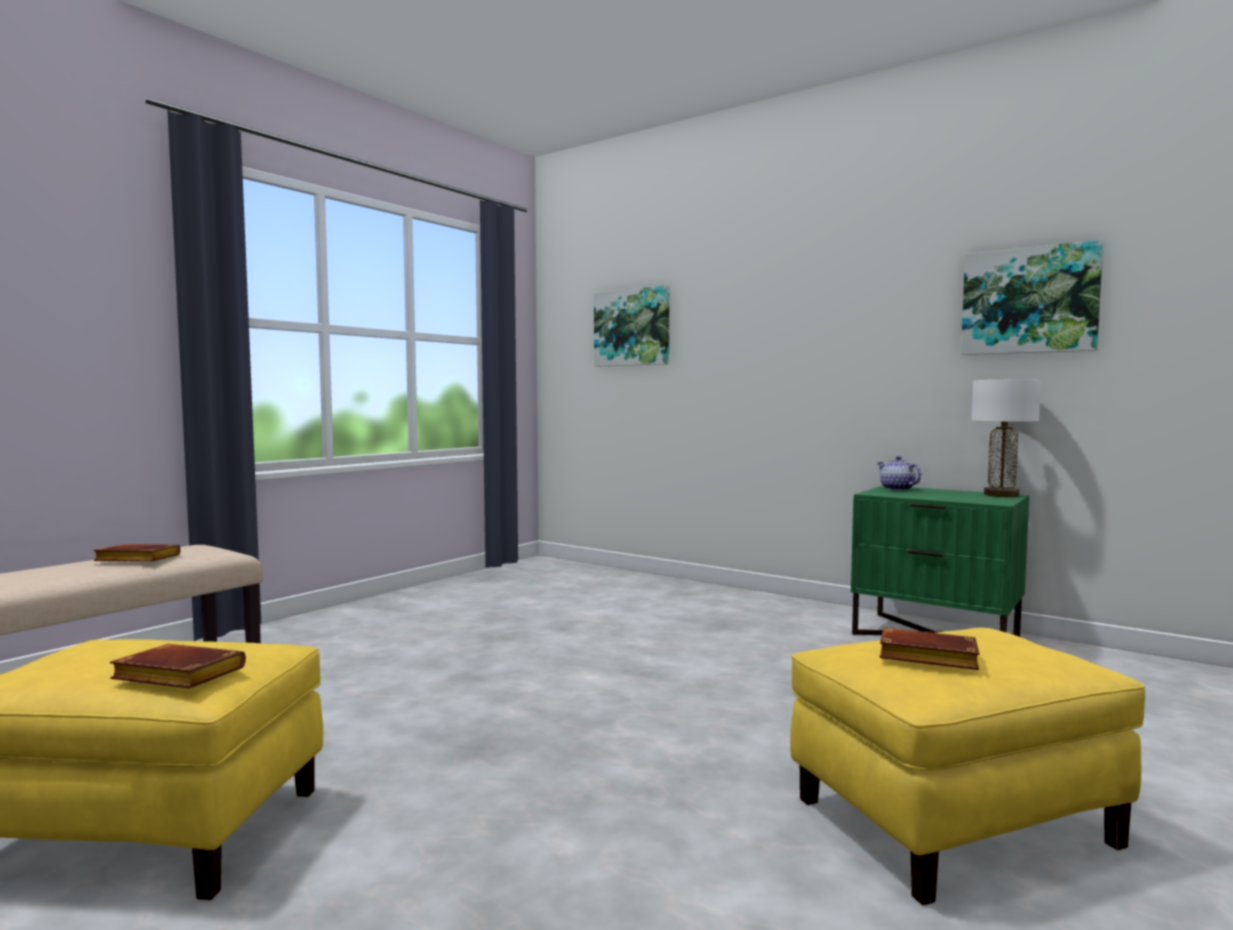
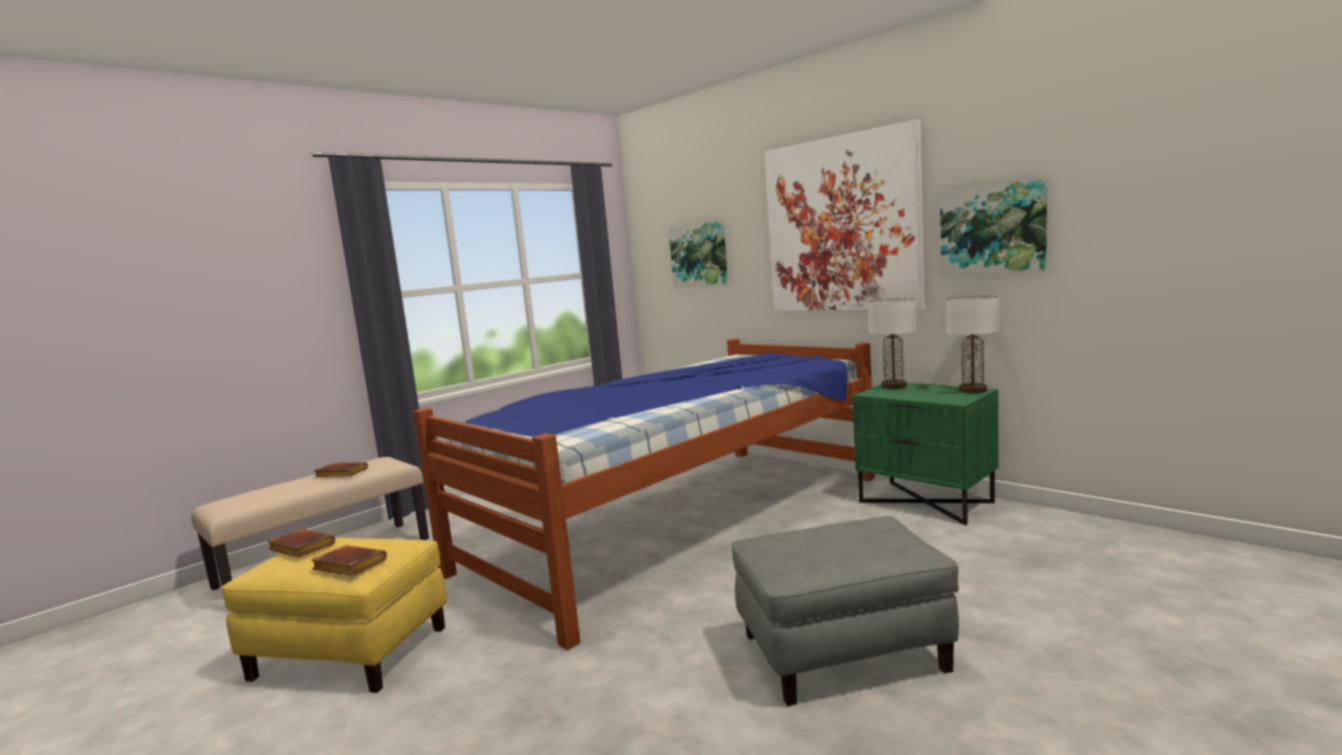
camera: 10 degrees right, 5 degrees up
(625, 651) = (678, 521): none -> bed
(829, 293) = (841, 225): none -> picture
(896, 489) = (894, 386): teapot -> table lamp
(924, 658) = (808, 547): brown book -> brown book (299, 549)
(953, 820) = (843, 651): yellow ottoman -> grey ottoman

